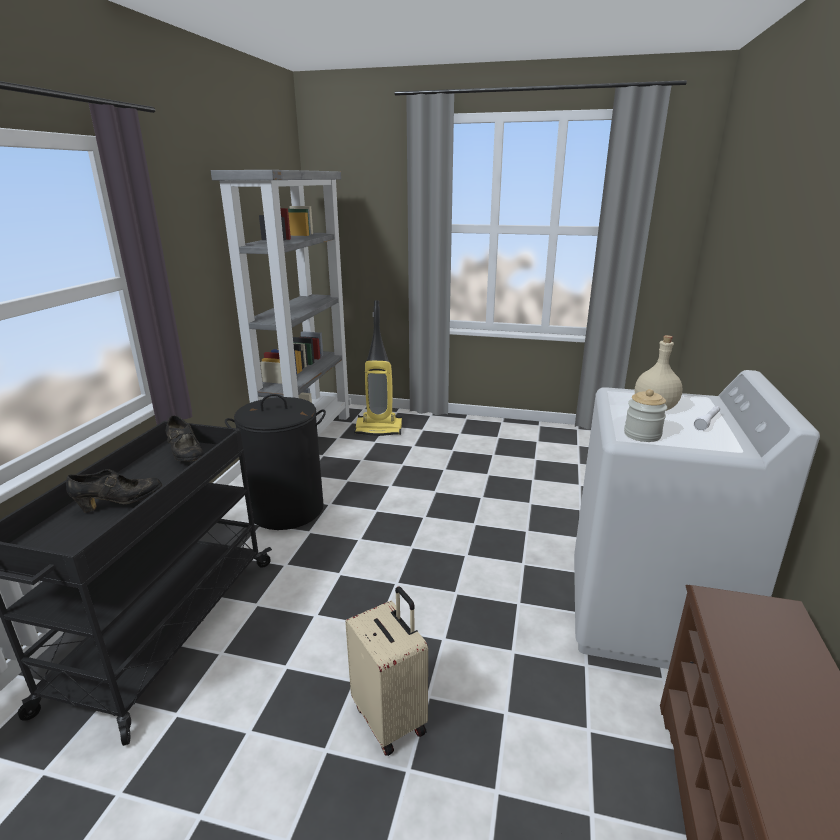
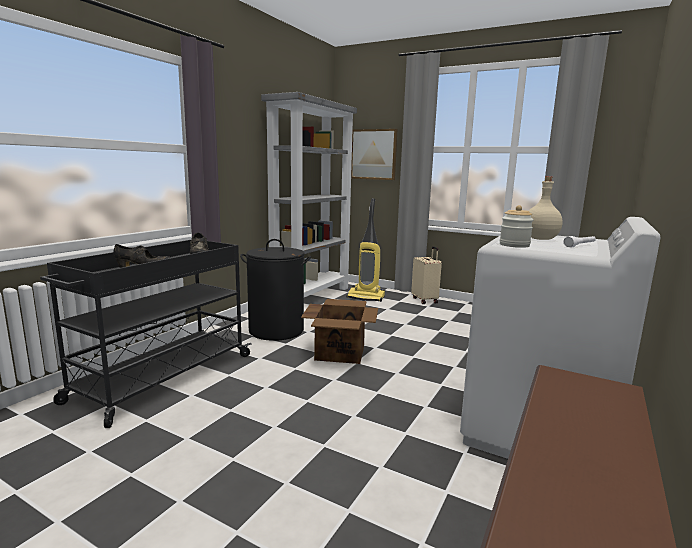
camera: 15 degrees right, 10 degrees down
(366, 234) = (373, 154): none -> picture
(385, 534) = (340, 352): none -> cardboard box
(391, 718) = (289, 451): beige suitcase -> beige suitcase (425, 300)

